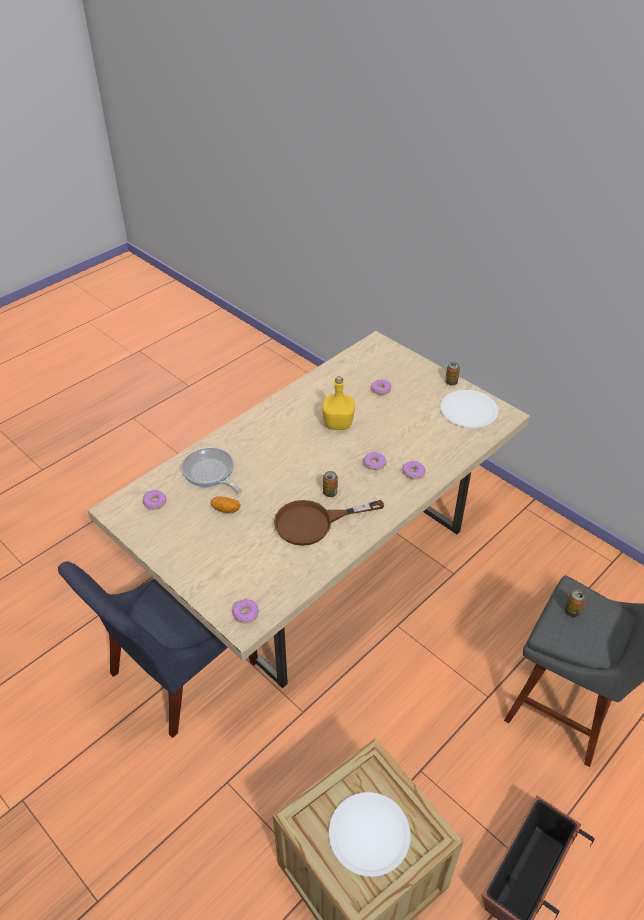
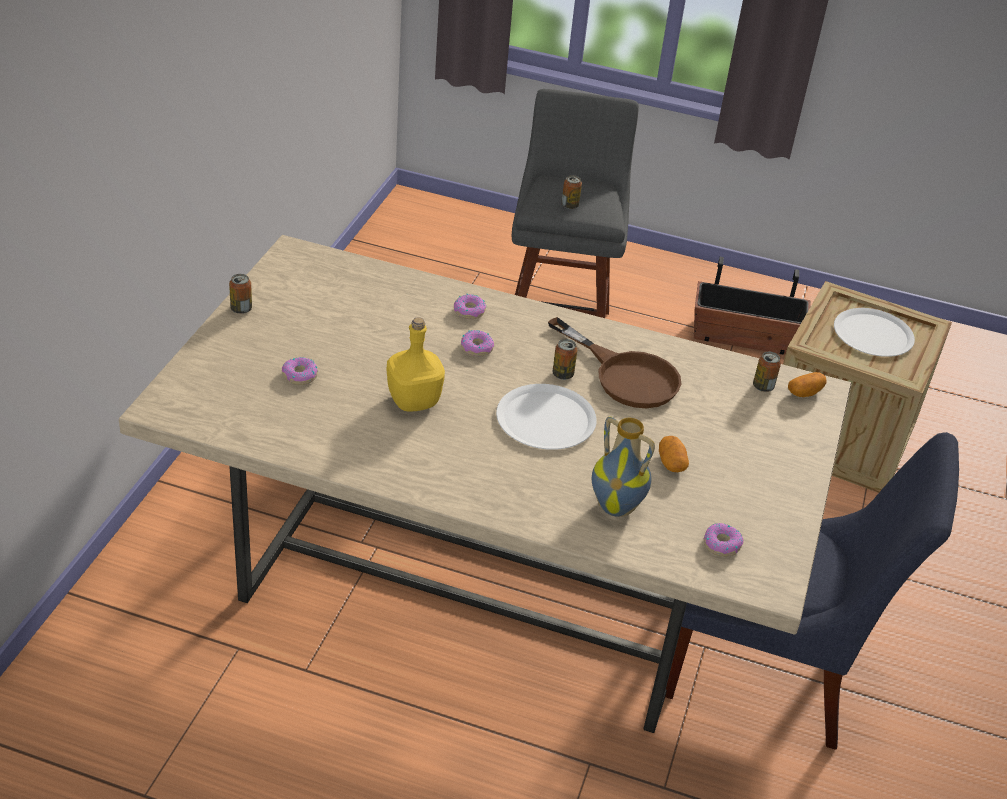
camera: 120 degrees left, 5 degrees down
(210, 472) = (617, 506): frying pan -> vase
(245, 613) = (805, 393): donut -> potato
(265, 592) = (763, 386): none -> can
(469, 410) = (302, 284): white plate -> white plate (546, 419)

